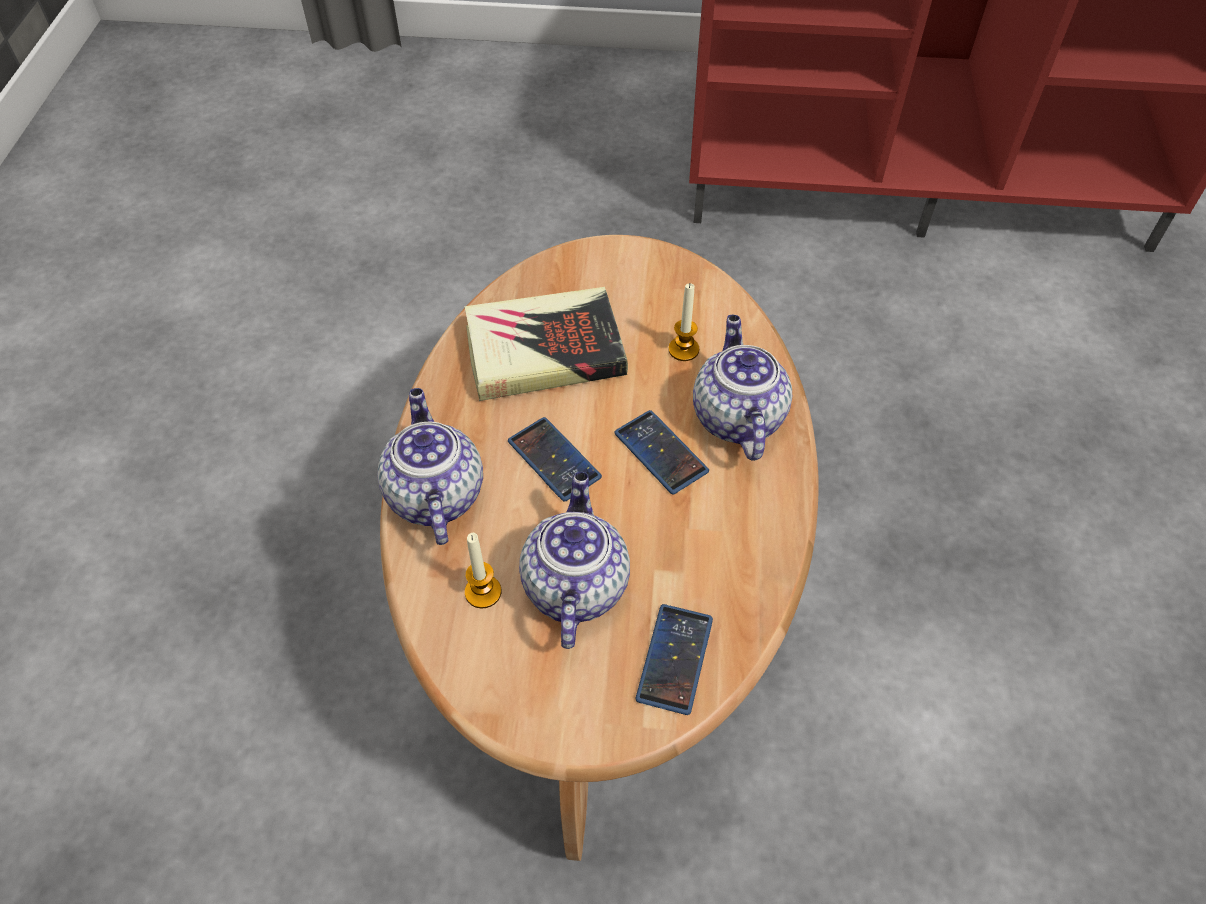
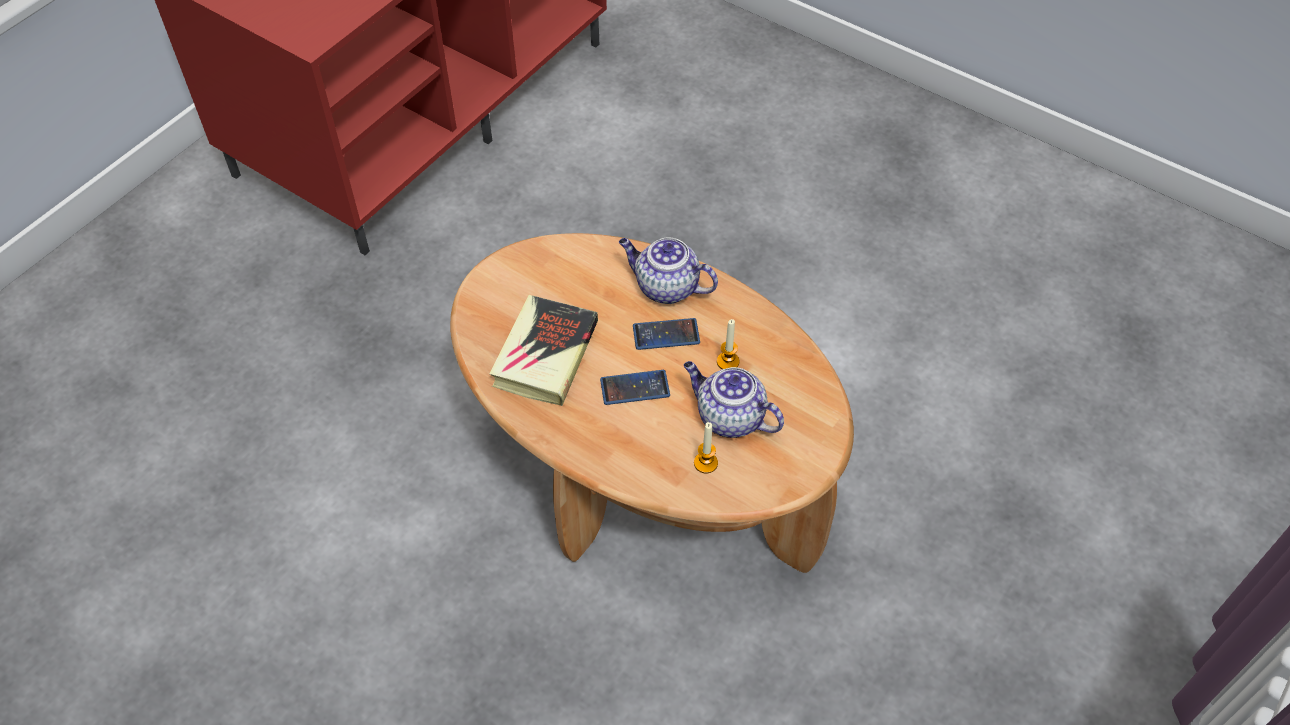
camera: 60 degrees left, 0 degrees up
(434, 494) = (618, 459): teapot -> none
(675, 659) = (803, 394): phone -> none
(683, 349) = (597, 286): candle -> candle (728, 362)

